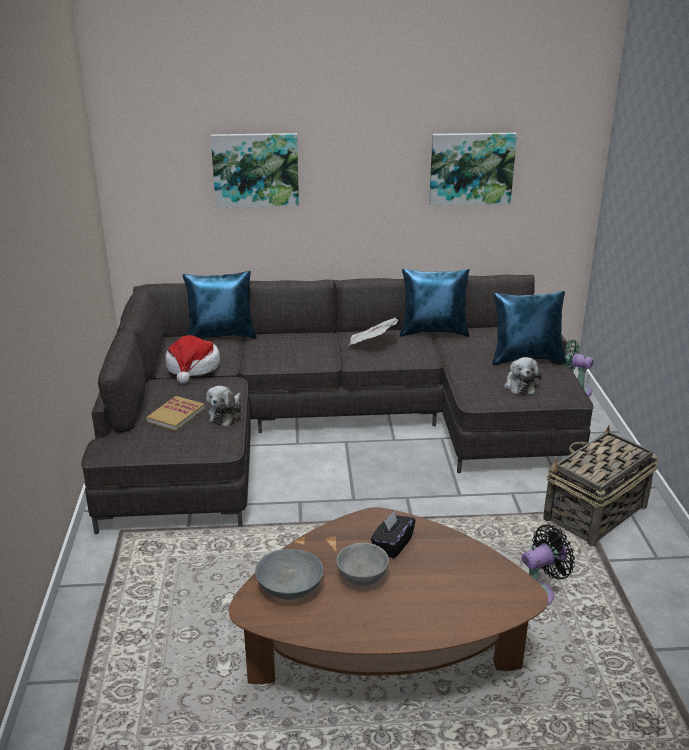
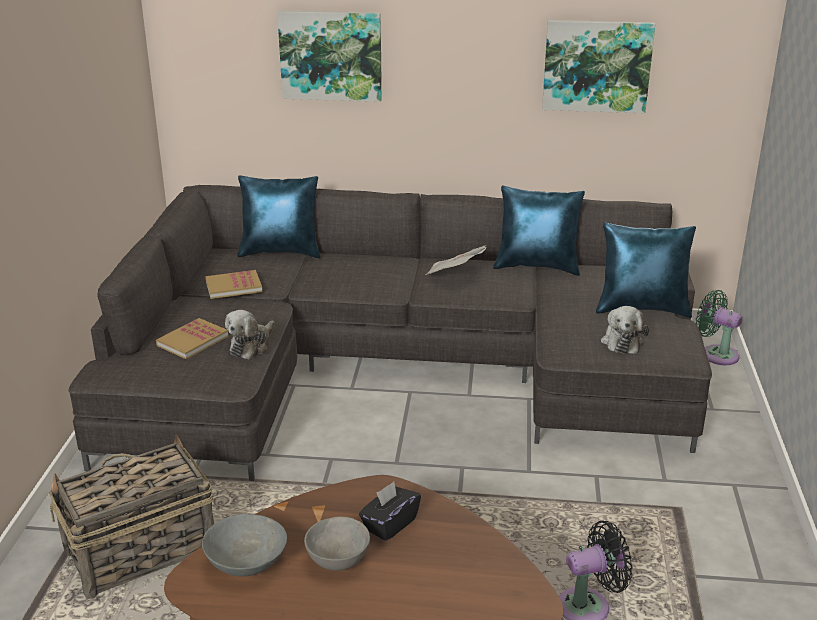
camera: 10 degrees right, 0 degrees up
(193, 367) = (233, 287): hat -> book
(594, 513) = (695, 513): basket -> basket (139, 552)

